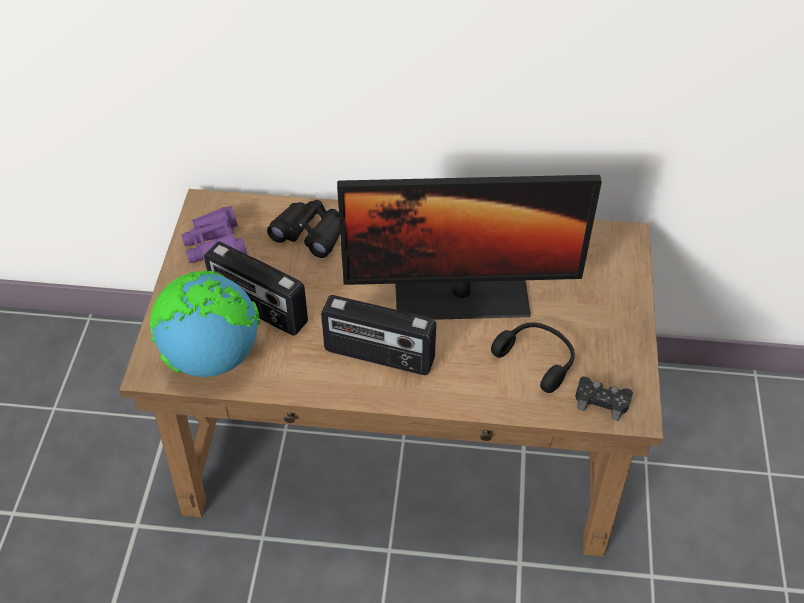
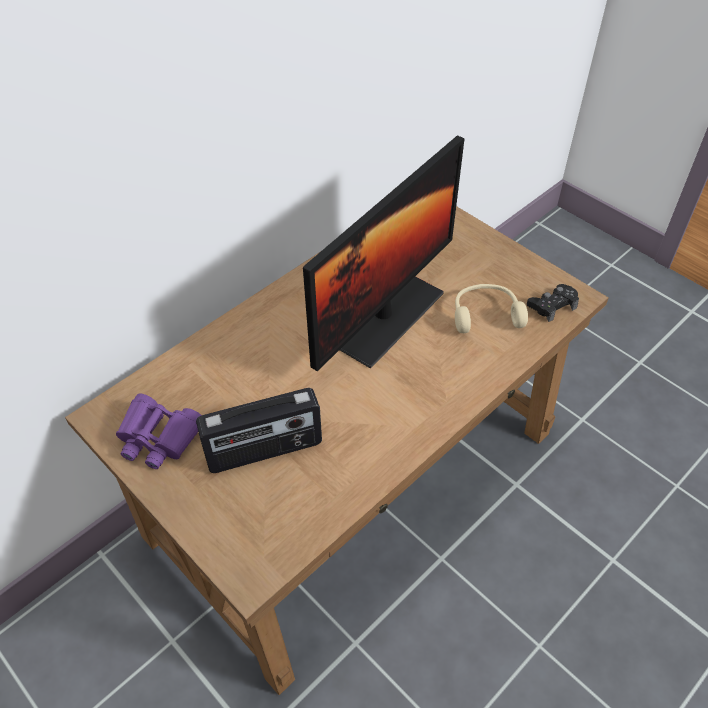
camera: 50 degrees left, 0 degrees up
(212, 357) = (282, 518): globe -> none
(310, 234) = (221, 365): black binoculars -> none
(379, 356) = (395, 401): radio -> none
(537, 359) = (485, 314): black headphones -> beige headphones

